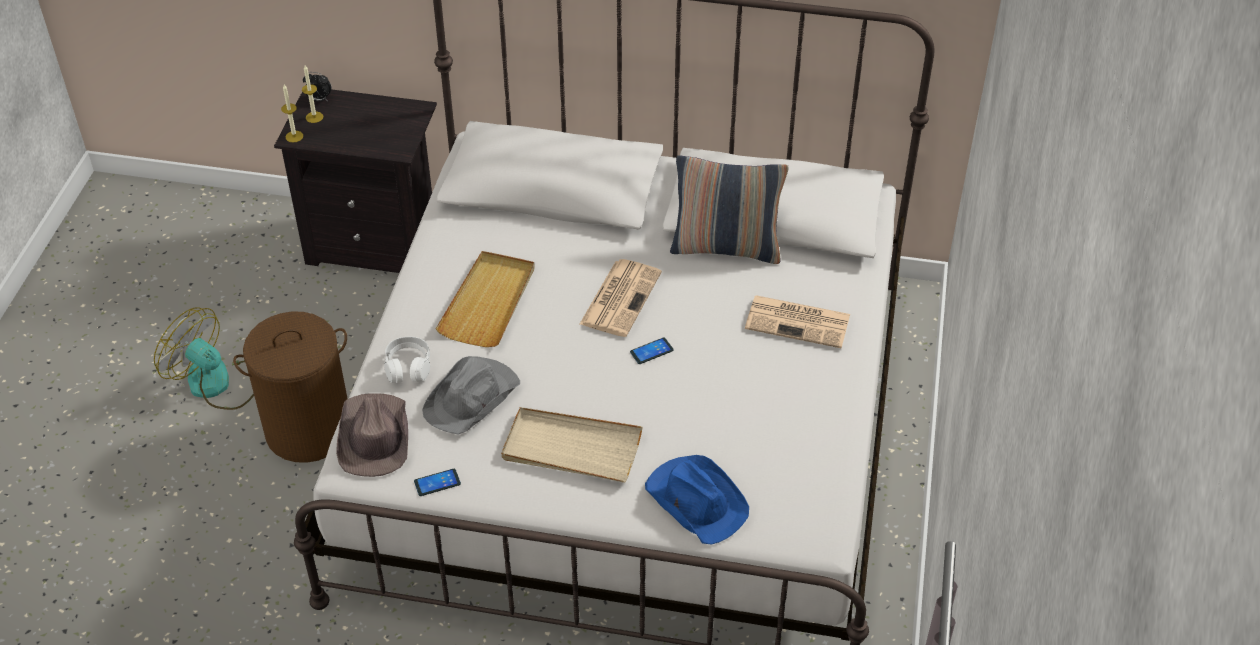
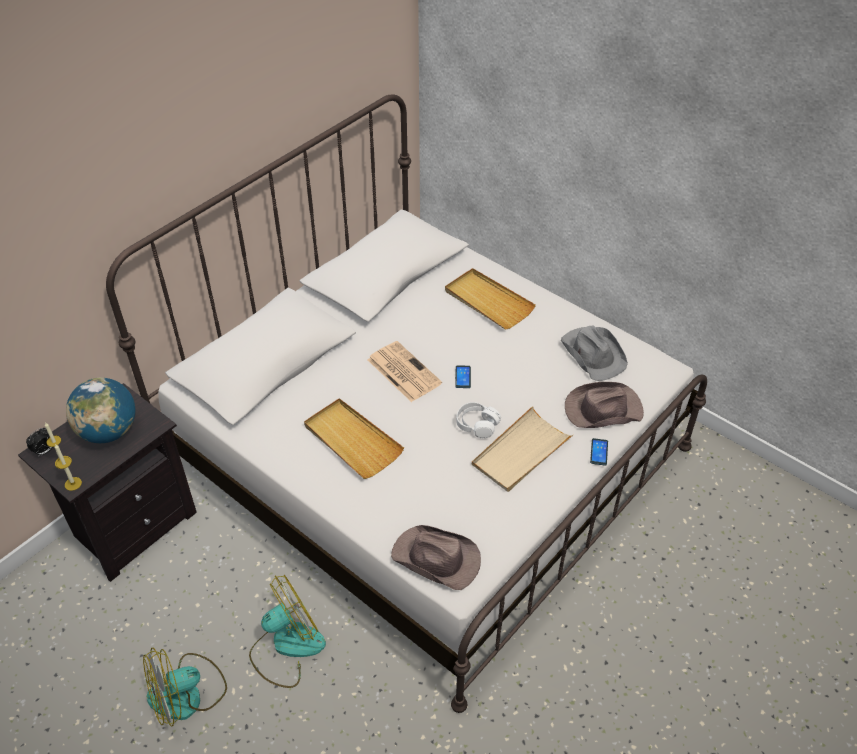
camera: 60 degrees left, 0 degrees up
(309, 429) = (287, 647): brown laundry basket -> fan
(369, 125) = (109, 431): none -> globe
(408, 367) = (381, 512): white headphones -> white headphones (477, 424)
(437, 483) = (505, 538): phone -> phone (599, 452)
(473, 398) = (438, 486): grey hat -> grey hat (593, 353)
(696, 500) = (602, 409): blue hat -> brown hat
(726, 247) = (399, 304): pillow -> none
(799, 322) = (488, 301): newspaper -> beige tray

